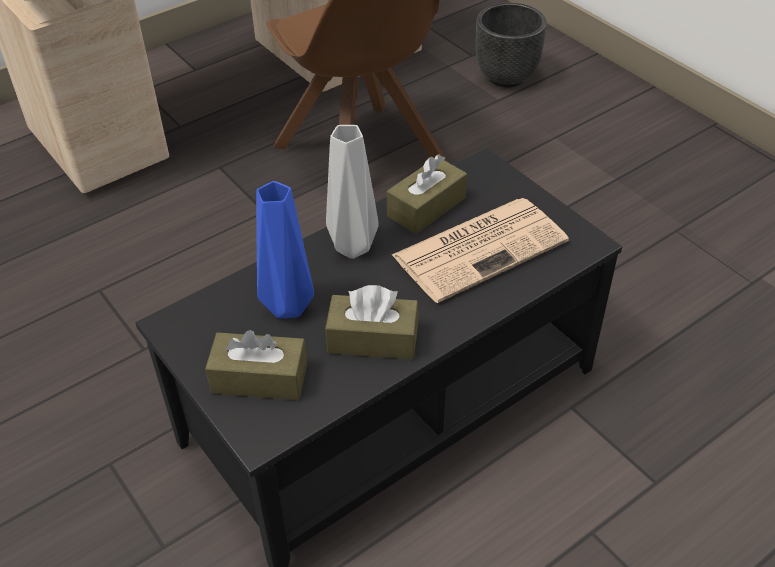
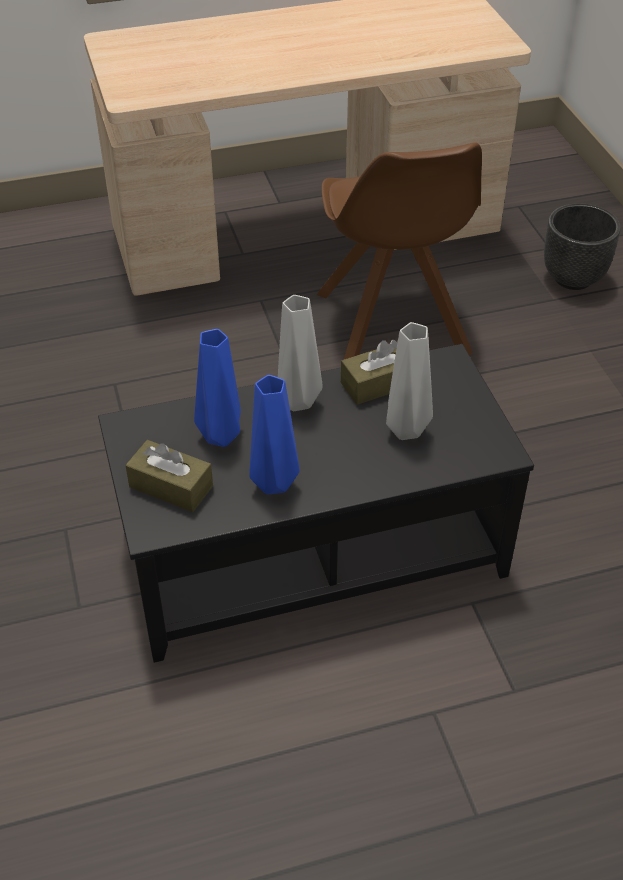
camera: 20 degrees right, 0 degrees up
(373, 339) = (275, 482): brown tissue box -> blue vase
(481, 247) = (406, 431): newspaper -> grey vase

